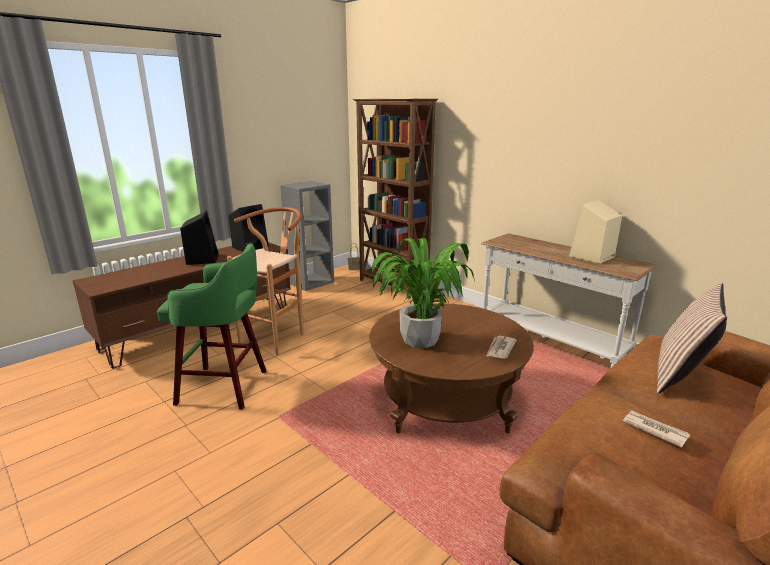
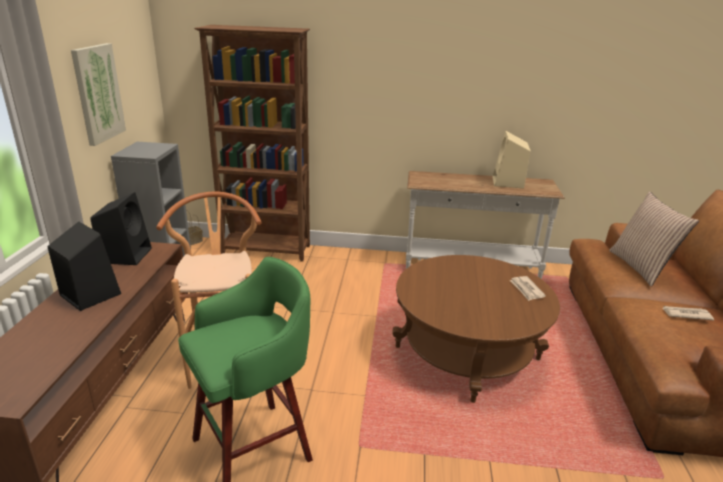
camera: 40 degrees left, 5 degrees up
(277, 141) = (98, 93): none -> picture
(419, 339) = (463, 305): potted plant -> none

